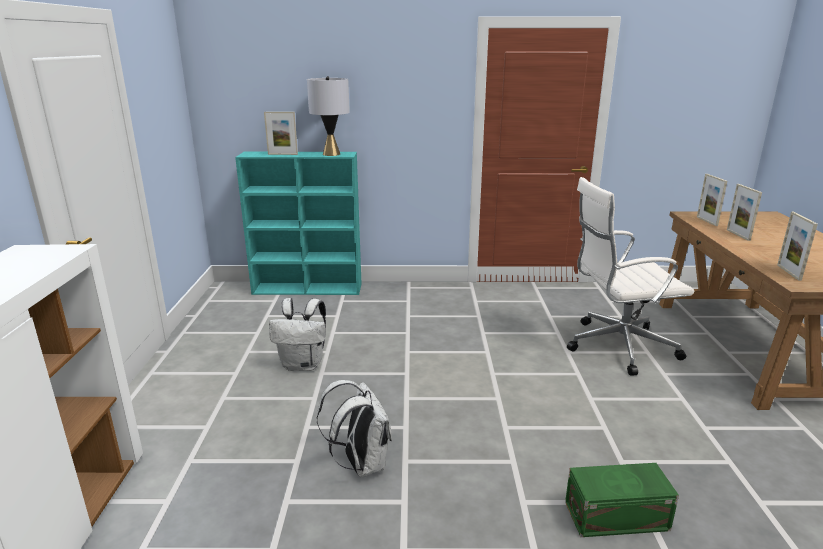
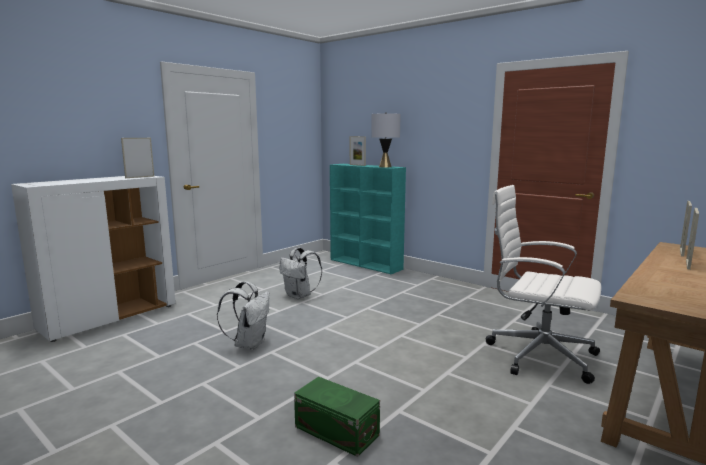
camera: 40 degrees right, 10 degrees down
(788, 272) = (656, 291): picture frame -> picture frame (140, 177)

